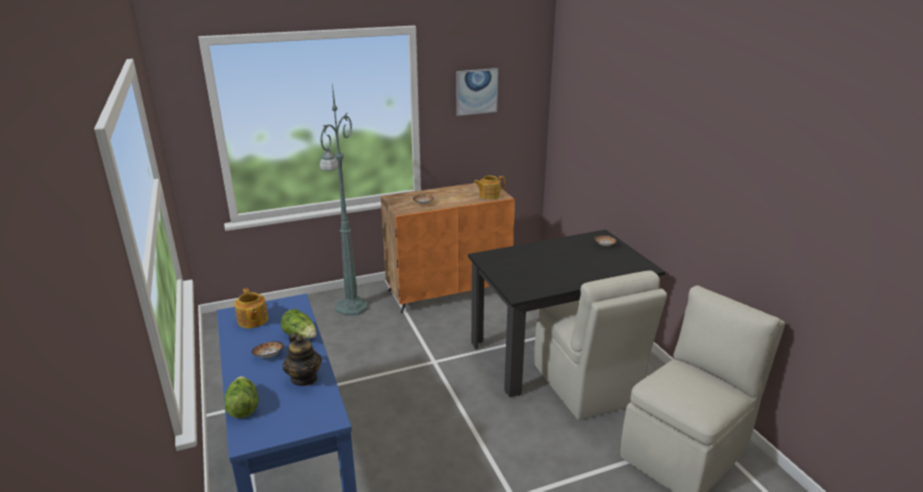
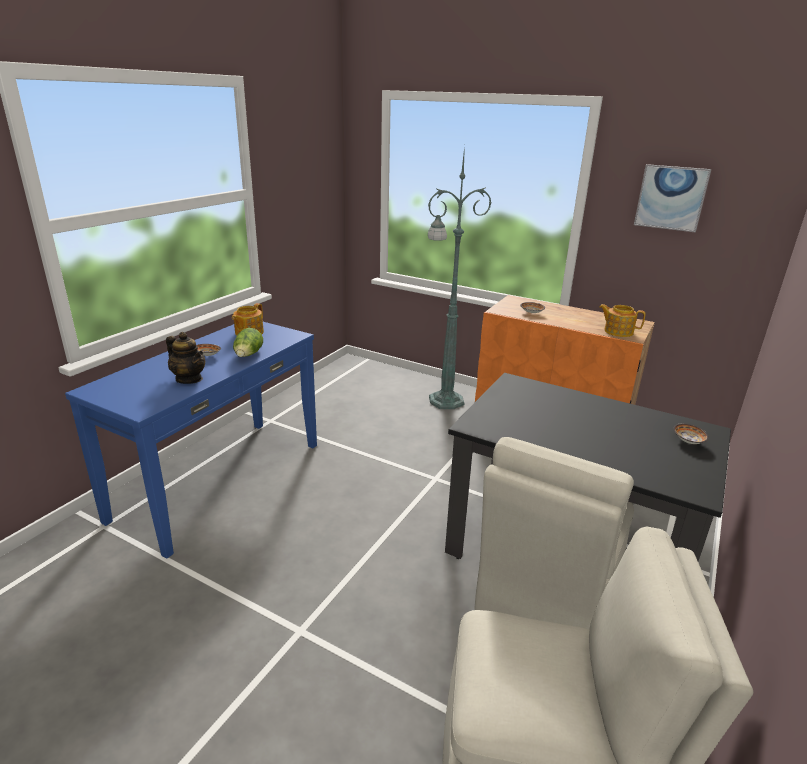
camera: 50 degrees right, 0 degrees up
(242, 407) = (131, 373): lettuce -> none
(304, 378) = (189, 379): teapot -> teapot turned 75 degrees counterclockwise

